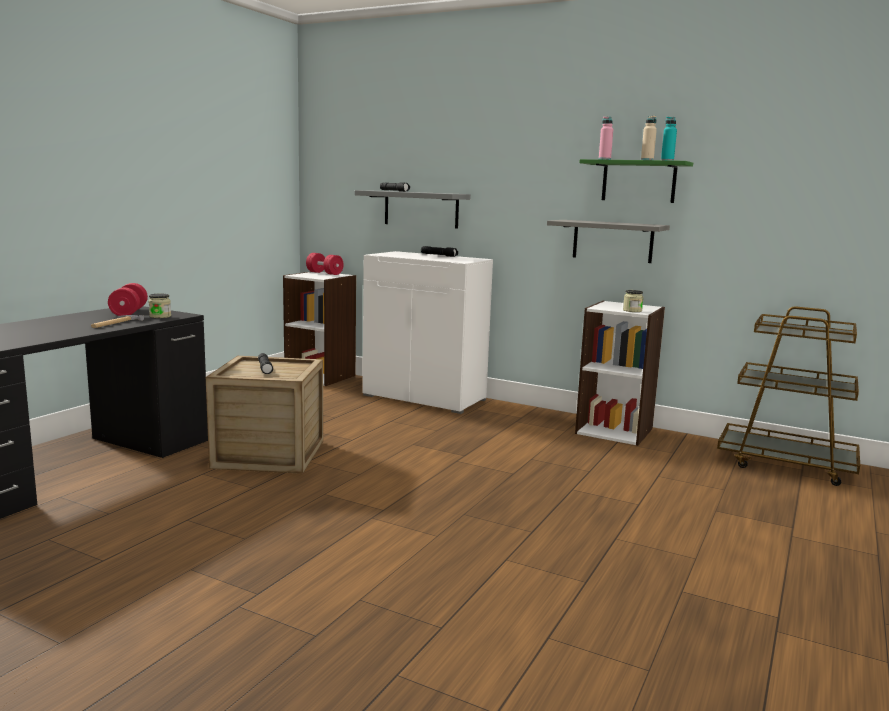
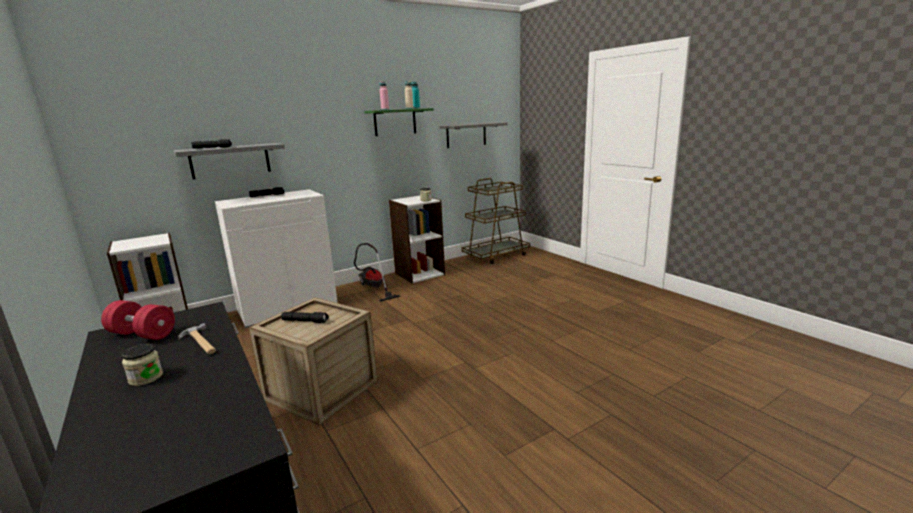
camera: 60 degrees left, 5 degrees up
(160, 316) = (196, 319): jar -> jar (146, 378)
(324, 273) = (135, 240): red dumbbell -> none
(528, 419) = (374, 288): none -> vacuum cleaner
(612, 241) = (386, 161): grey shelf -> grey shelf (466, 135)

